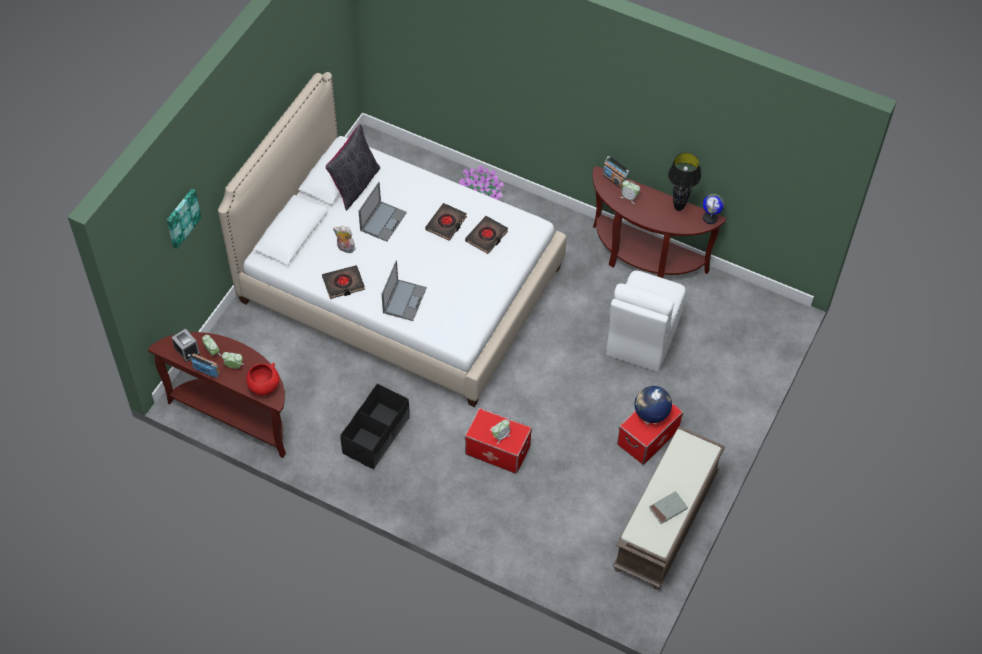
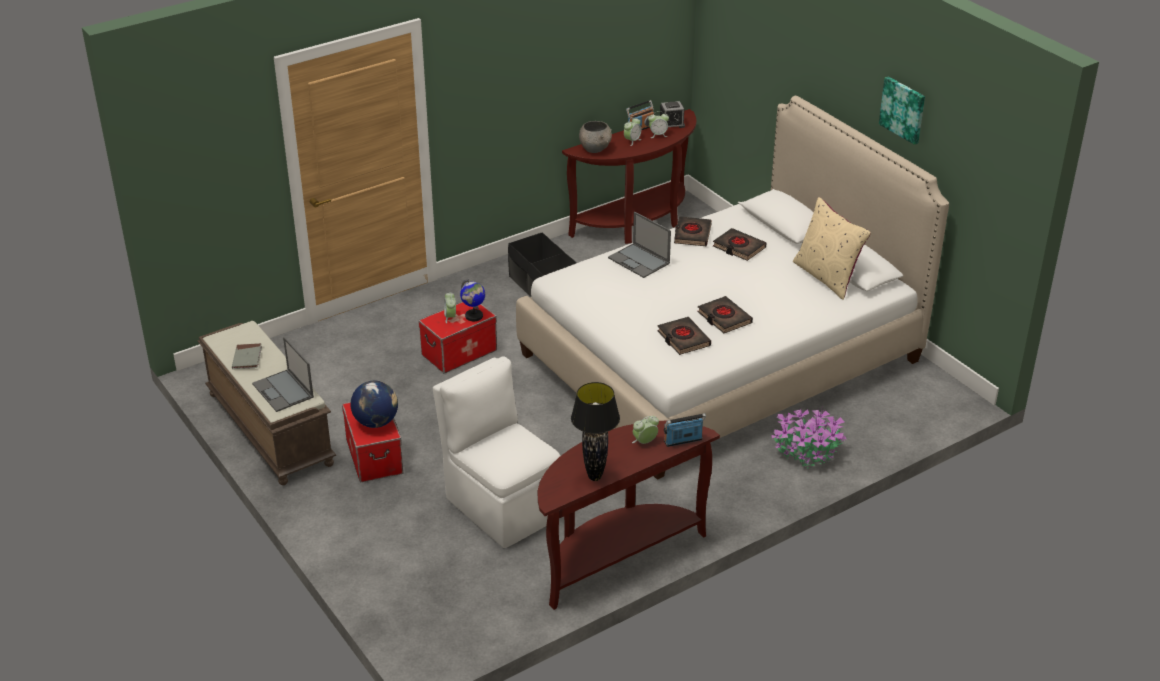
camera: 120 degrees right, 20 degrees down
(182, 217) = (760, 48): picture -> picture (903, 109)
(264, 387) = (595, 149): red bowl -> grey bowl
(345, 248) = (739, 247): plush toy -> black book
(355, 185) = (827, 277): black pillow -> beige pillow
(383, 221) = (760, 279): laptop -> laptop (283, 391)
(710, 218) = (555, 498): globe -> globe (474, 316)

